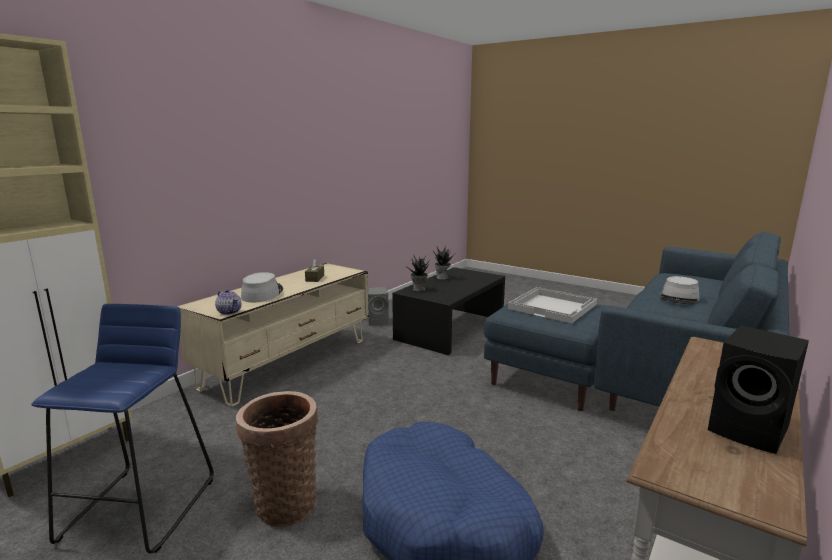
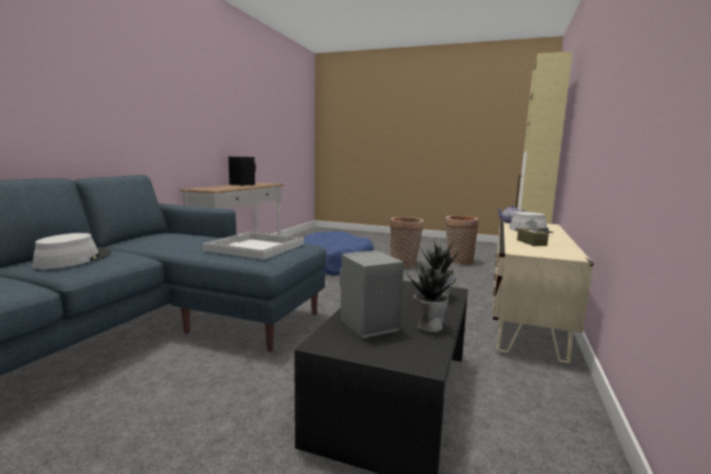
camera: 165 degrees right, 5 degrees down
(141, 508) = (458, 261): blue stool -> basket
(378, 321) = (536, 398): grey speaker -> grey speaker (367, 326)

